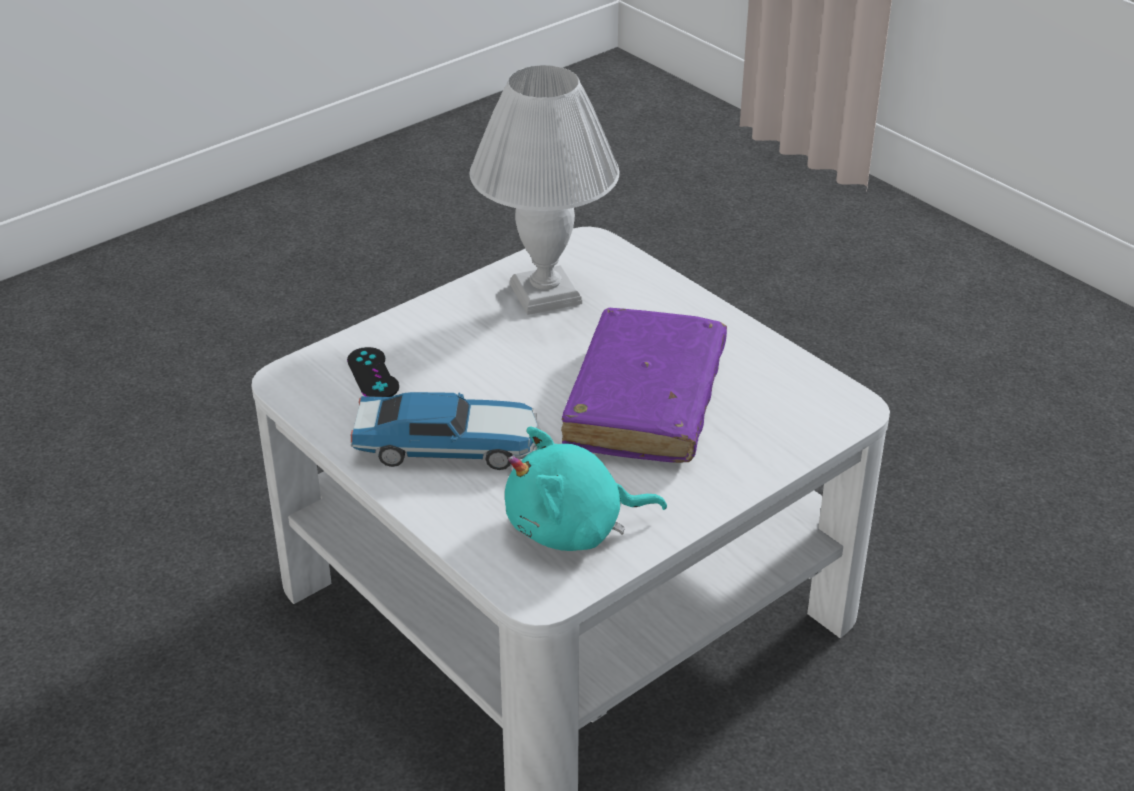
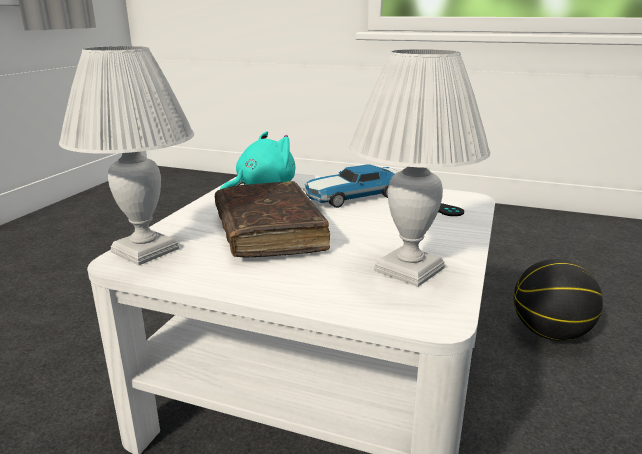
camera: 150 degrees right, 15 degrees down
(171, 538) = (549, 333): none -> basketball
(645, 402) = (268, 232): purple book -> brown book
(819, 419) = (143, 250): none -> white table lamp

